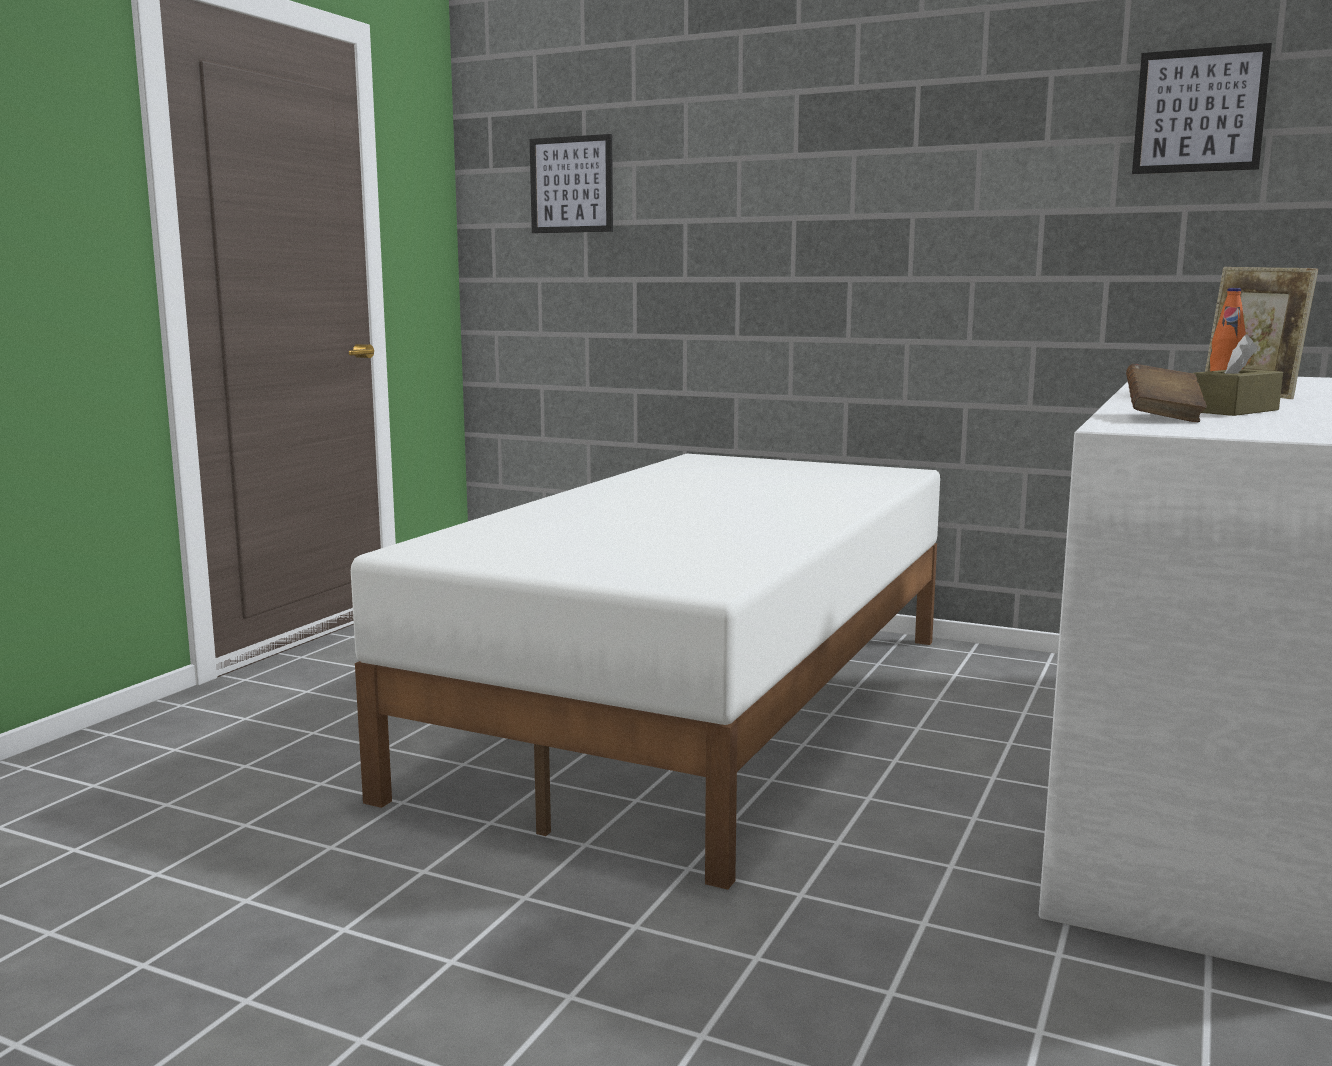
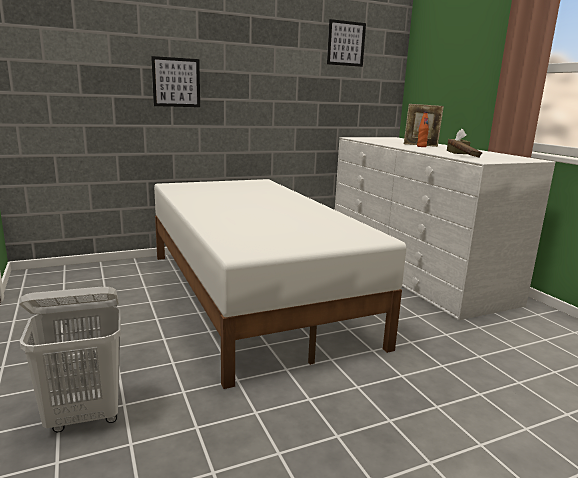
camera: 50 degrees left, 5 degrees up
(194, 758) = (85, 416): none -> white laundry basket
(571, 185) = (68, 40): picture -> picture (176, 82)

